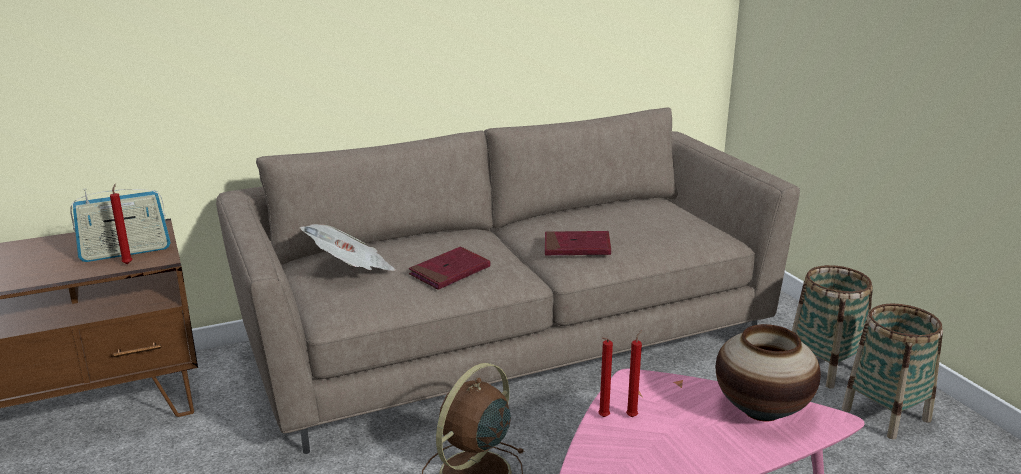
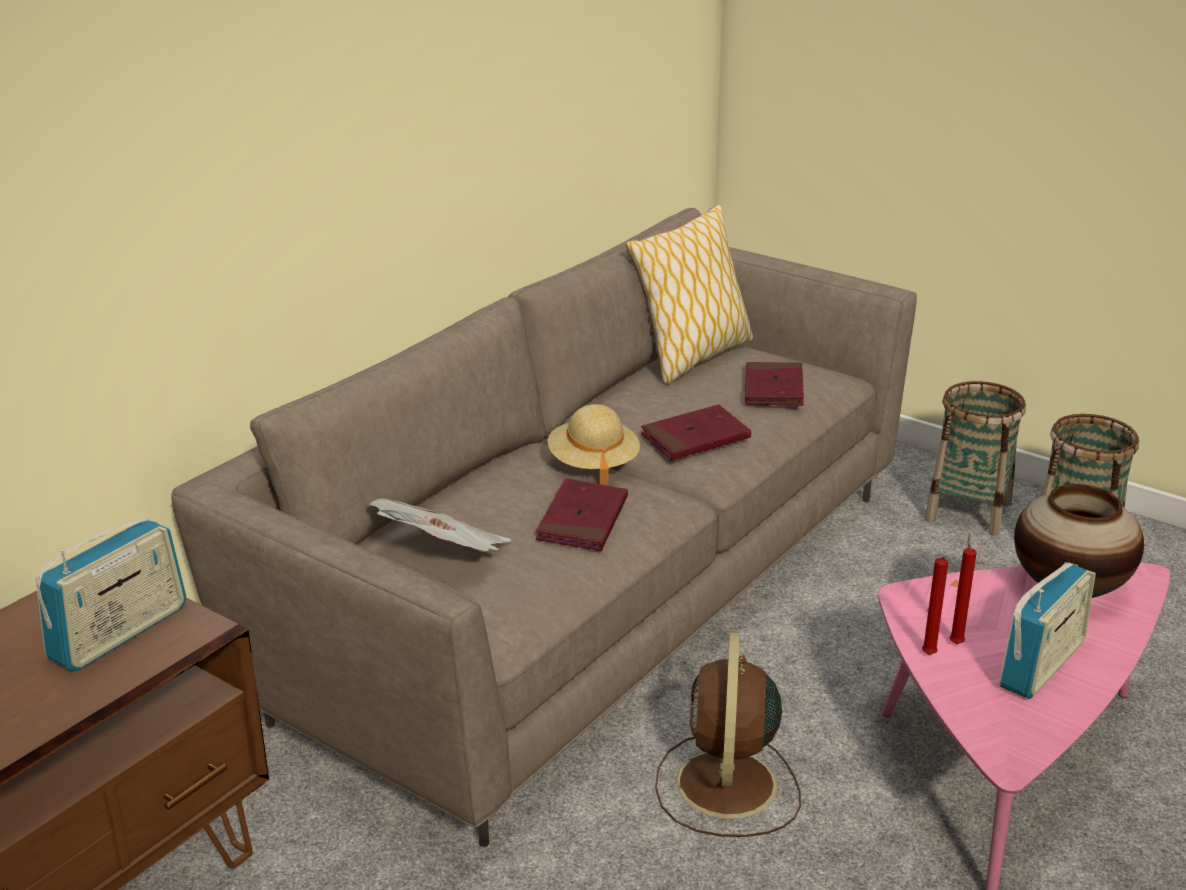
camera: 30 degrees left, 5 degrees up
(128, 263) = (154, 651): red candle -> none
(496, 246) = (593, 464): none -> beige hat
(634, 206) = (692, 357): none -> pillow
(665, 233) = (773, 389): none -> red book
(678, 450) = (1041, 665): none -> radio

